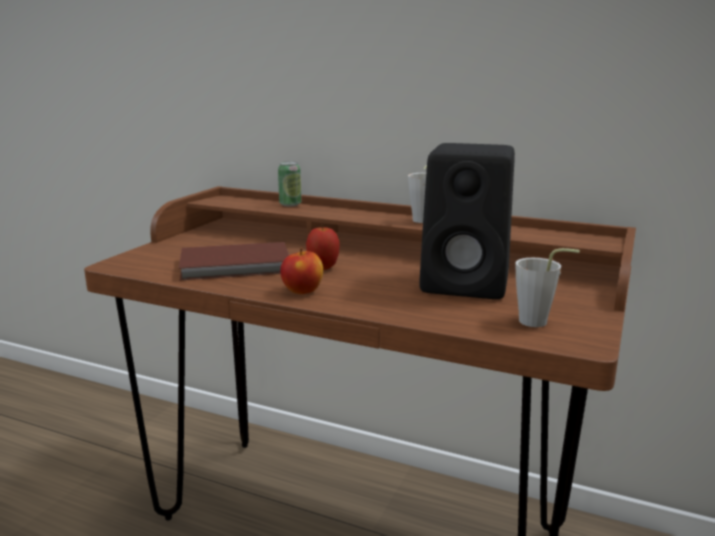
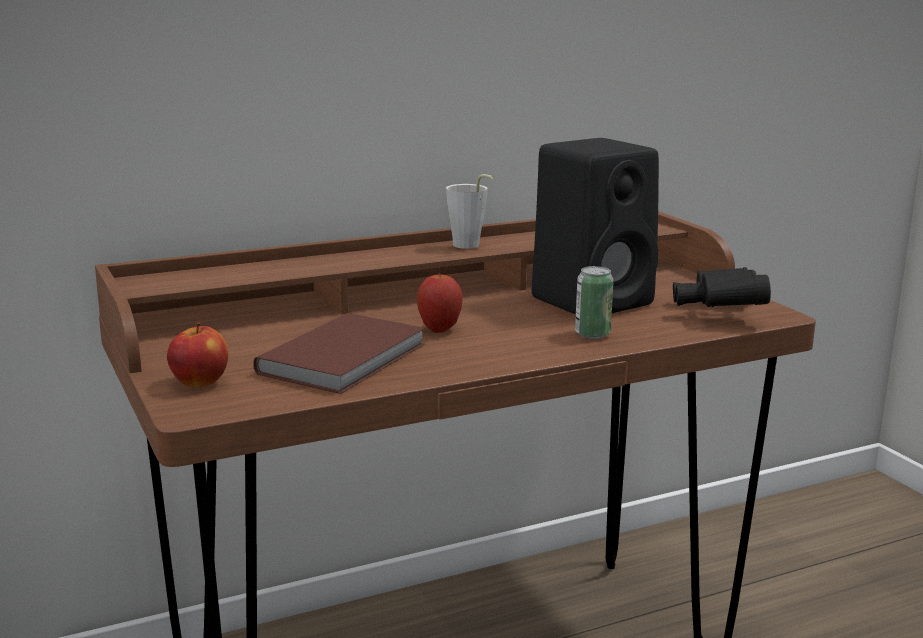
camera: 50 degrees left, 0 degrees up
(290, 204) = (268, 264): can -> can (592, 334)
(302, 291) = (493, 355): apple -> apple (200, 382)
(539, 323) = (718, 311): grey cup -> black binoculars

